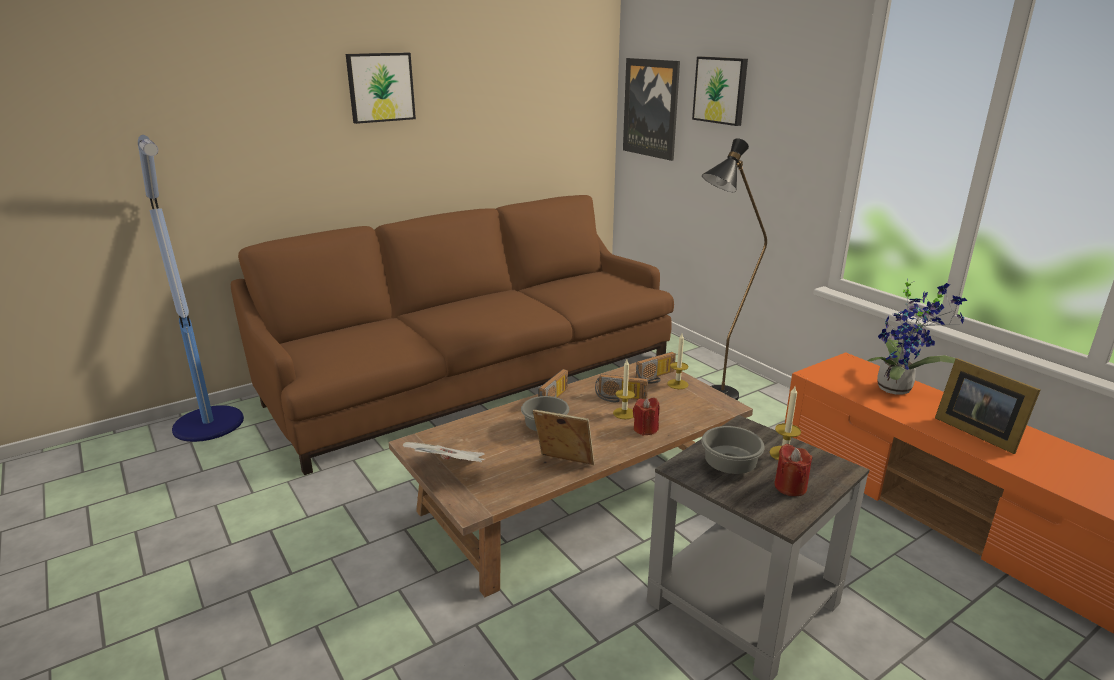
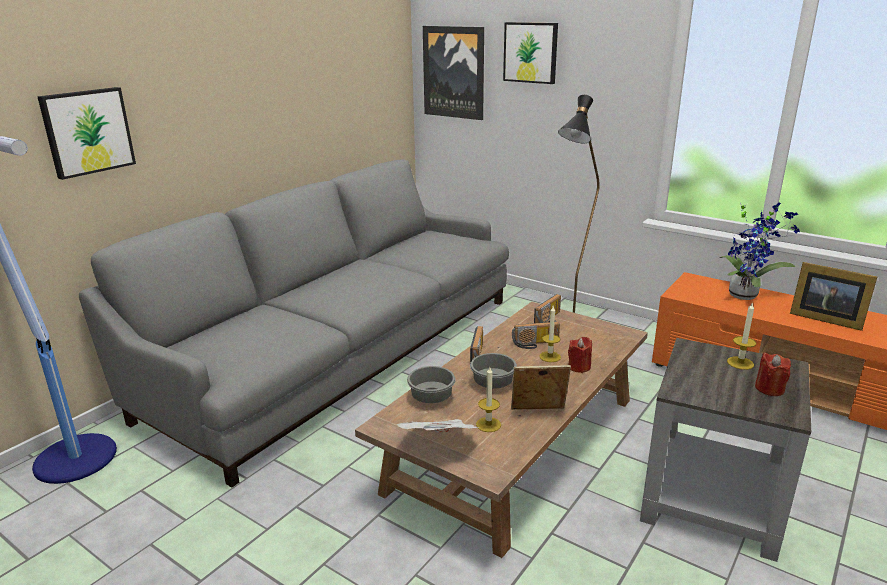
camera: 20 degrees left, 0 degrees up
(380, 87) = (213, 63): picture -> picture (87, 131)
(474, 377) = (340, 352): brown sofa -> grey sofa
(677, 384) = (572, 322): candle -> candle (488, 424)
(730, 465) = (710, 381): grey bowl -> grey bowl (431, 397)

